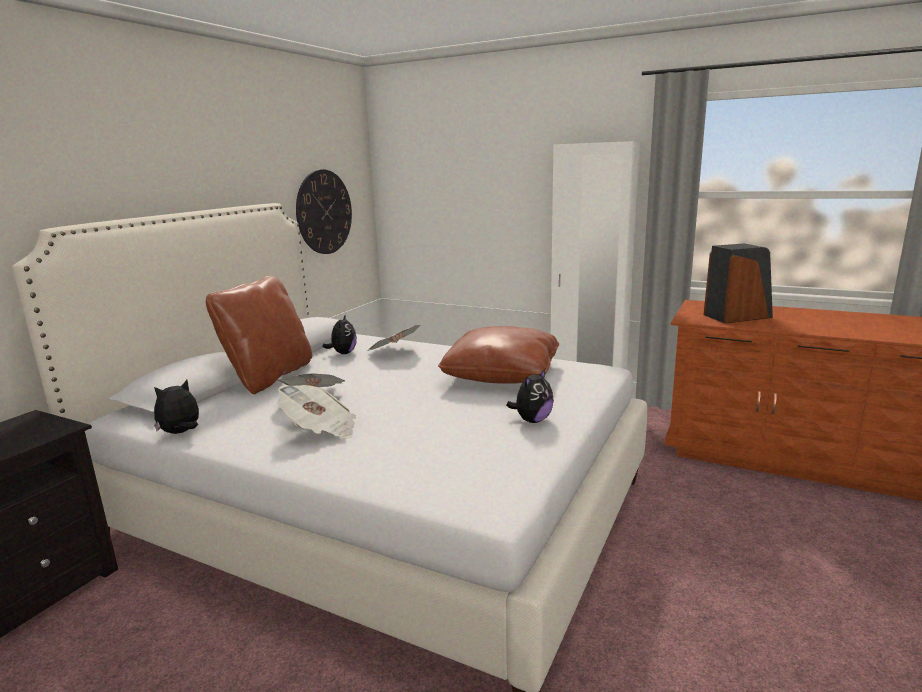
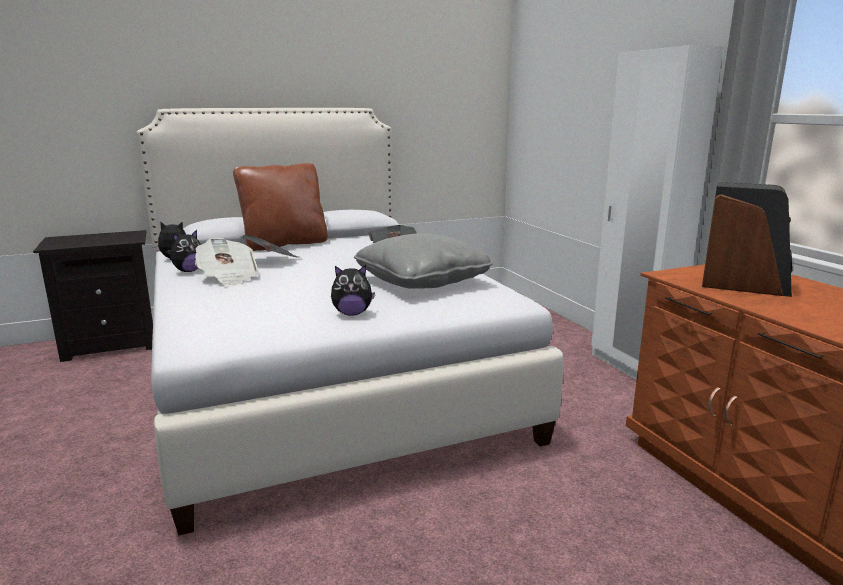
camera: 40 degrees right, 0 degrees up
(324, 212) = (436, 122): wall clock -> none
(343, 353) = (360, 242): plush toy -> plush toy (188, 271)
(502, 374) = (422, 281): brown pillow -> grey pillow

